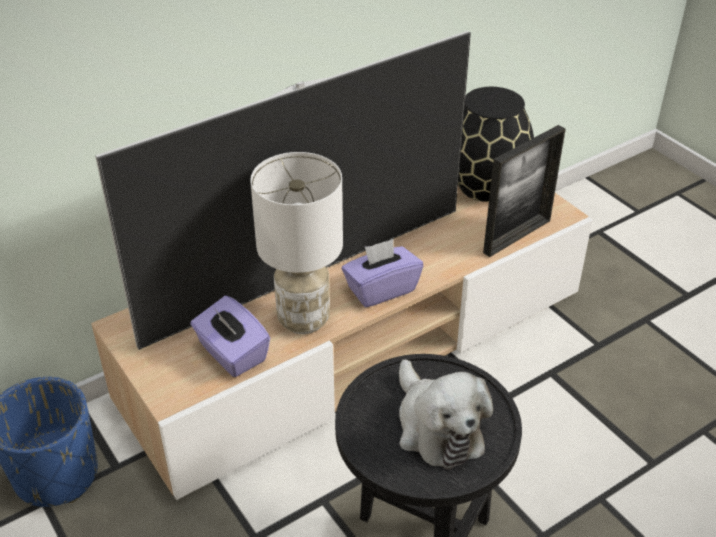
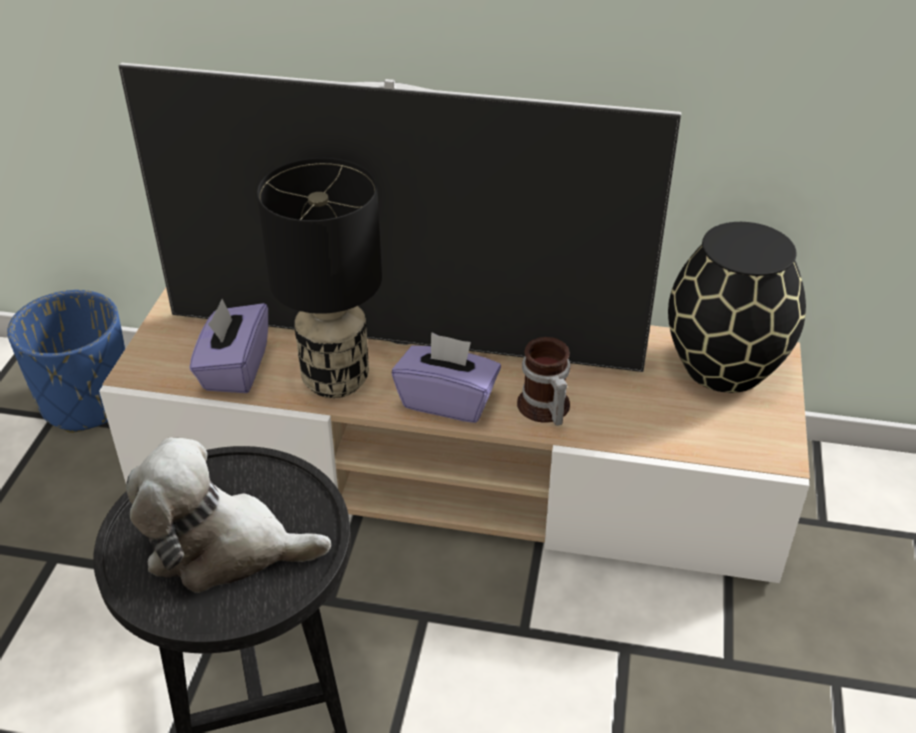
camera: 45 degrees right, 0 degrees up
(304, 320) = (336, 381): white table lamp -> black table lamp
(434, 261) = (543, 409): none -> mug
(437, 427) = (223, 548): plush toy -> plush toy turned 75 degrees clockwise
(517, 236) = (678, 443): picture frame -> none

